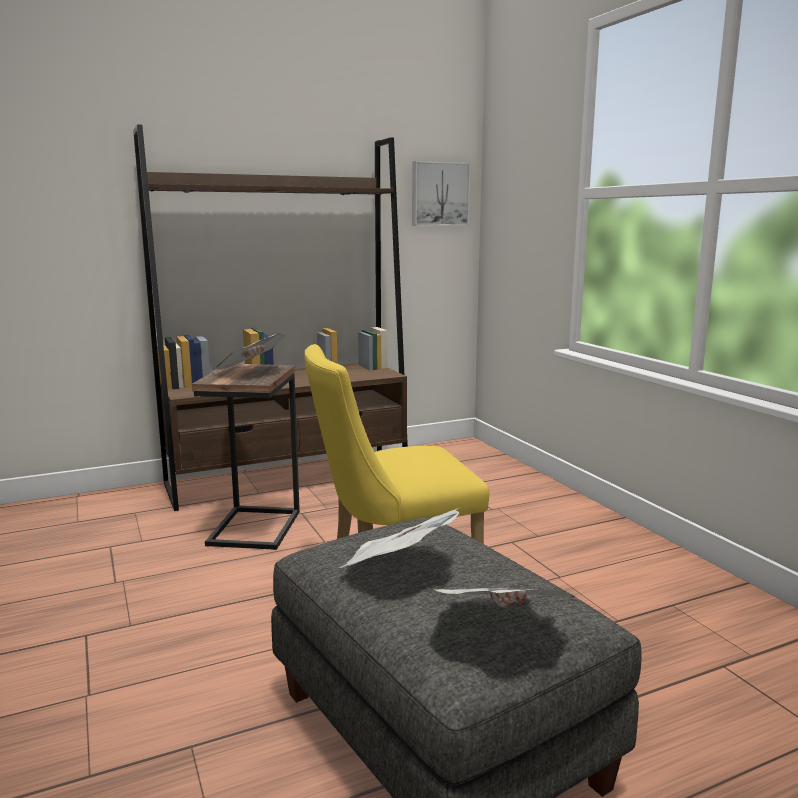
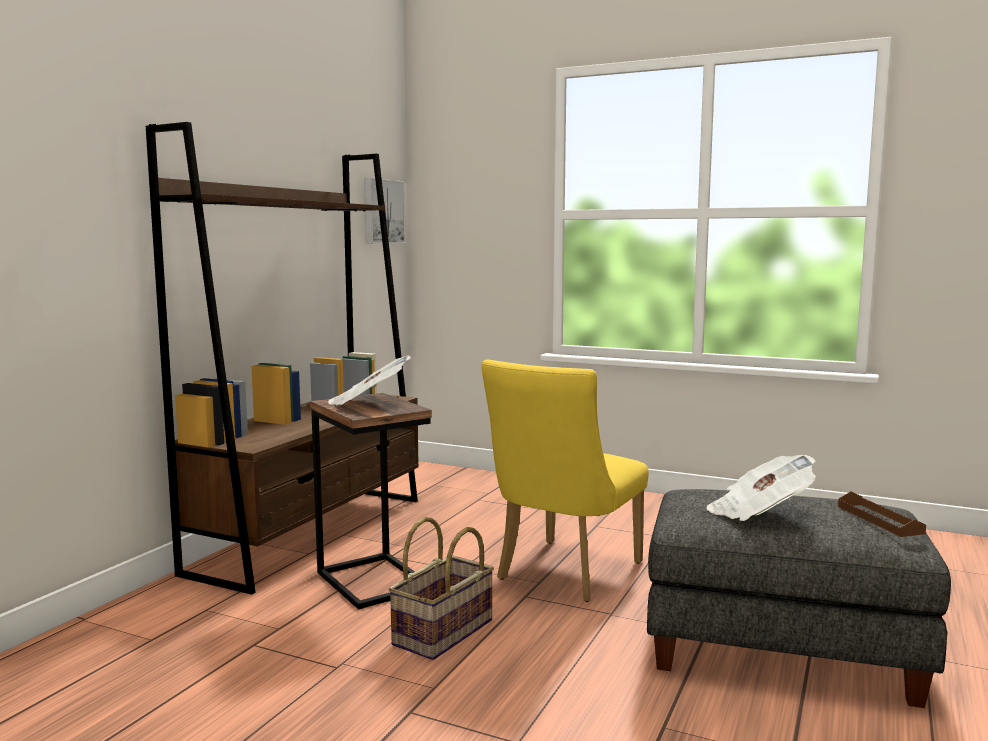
camera: 40 degrees left, 5 degrees down
(215, 587) = (444, 633): none -> basket
(502, 627) = (879, 519): newspaper -> brown tray

